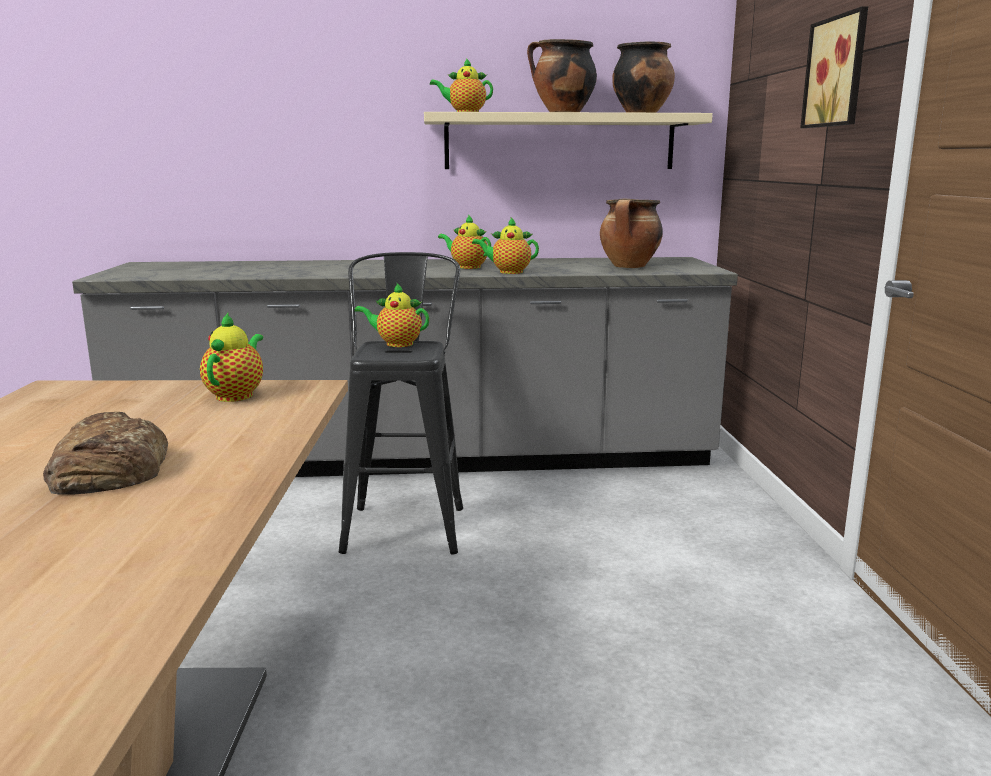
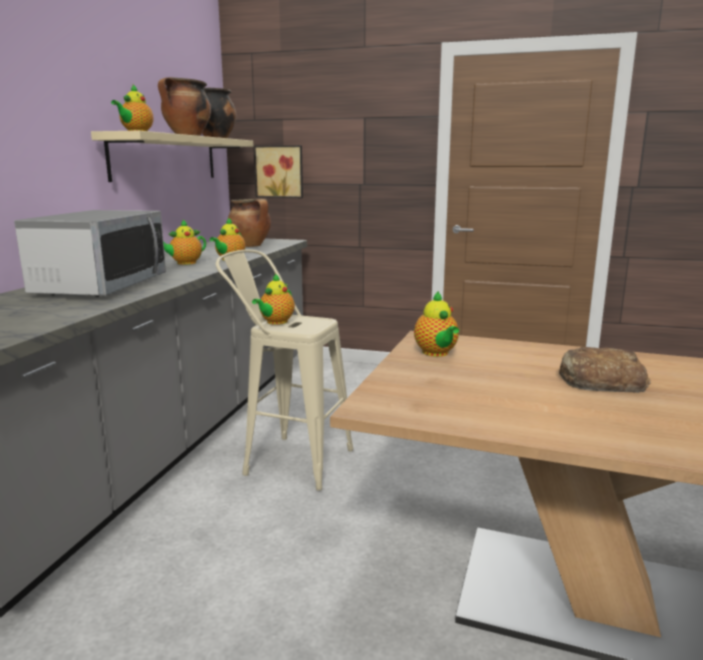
camera: 70 degrees left, 0 degrees up
(237, 395) = (436, 353): teapot -> teapot turned 135 degrees counterclockwise
(323, 268) = (101, 286): none -> microwave
(407, 523) = (288, 459): black stool -> beige stool
(839, 72) = (375, 125): picture -> picture (279, 171)

